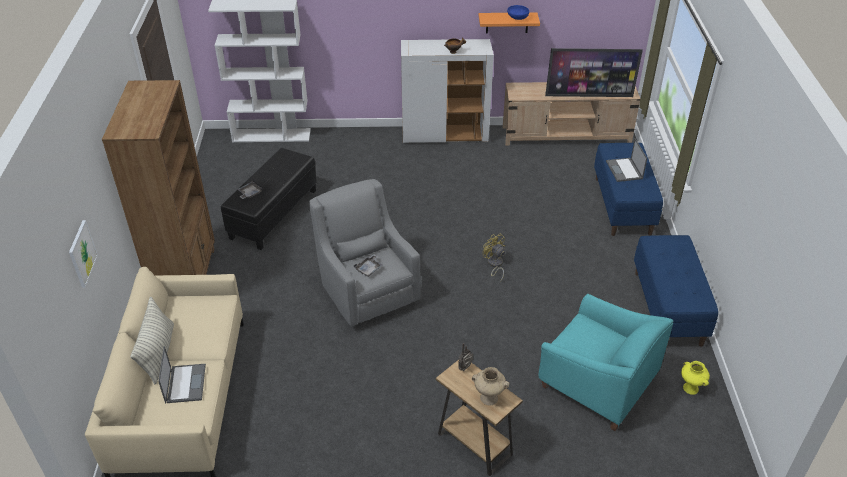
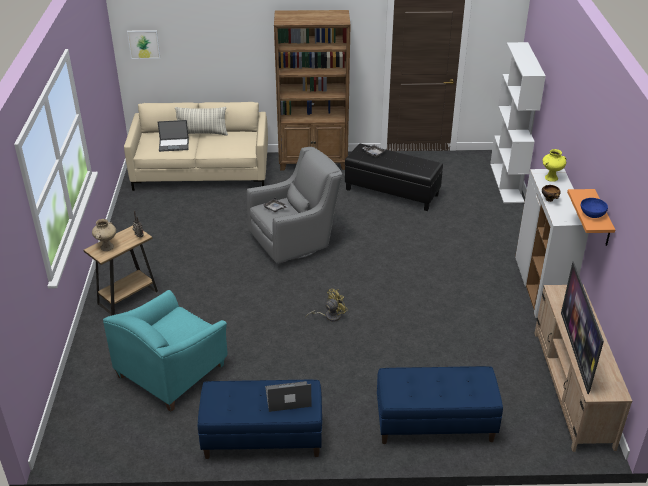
camera: 90 degrees right, 5 degrees down
(82, 253) = (206, 44): picture -> picture (144, 44)
(624, 170) = (438, 382): laptop -> laptop (287, 397)
(690, 388) = (153, 437): yellow vase -> yellow vase (551, 177)

